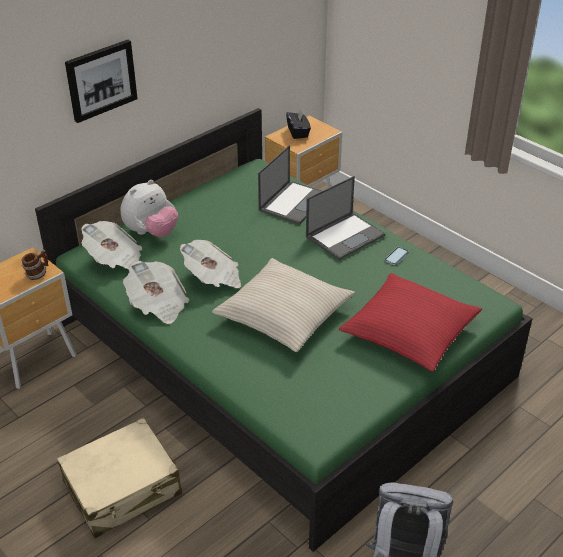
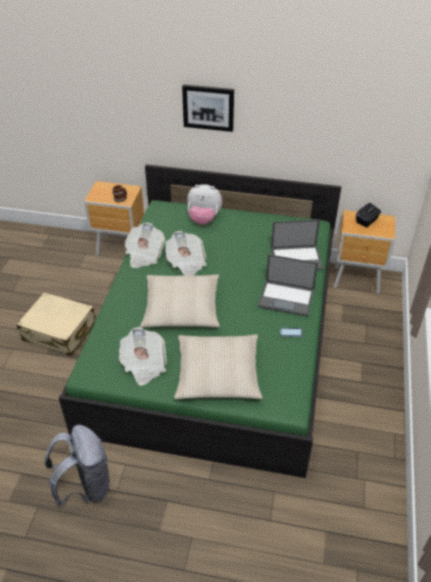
camera: 55 degrees right, 5 degrees up
(115, 259) = (165, 219): newspaper -> newspaper (144, 365)
(409, 331) = (218, 373): red pillow -> beige pillow

